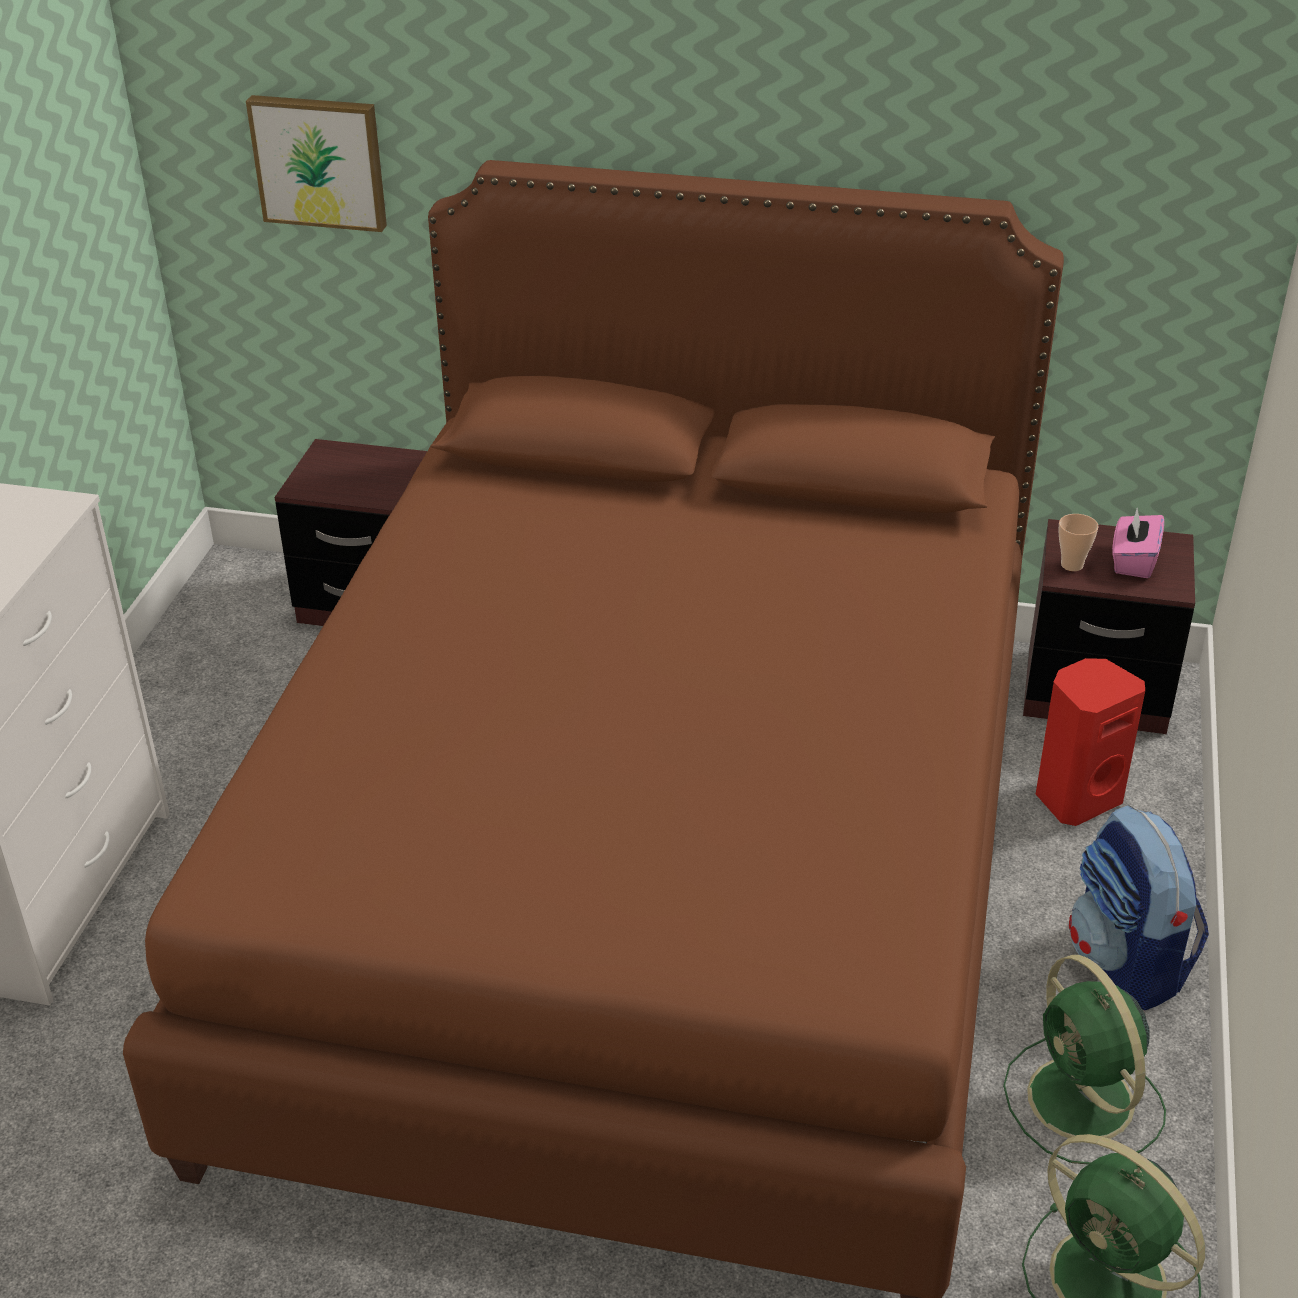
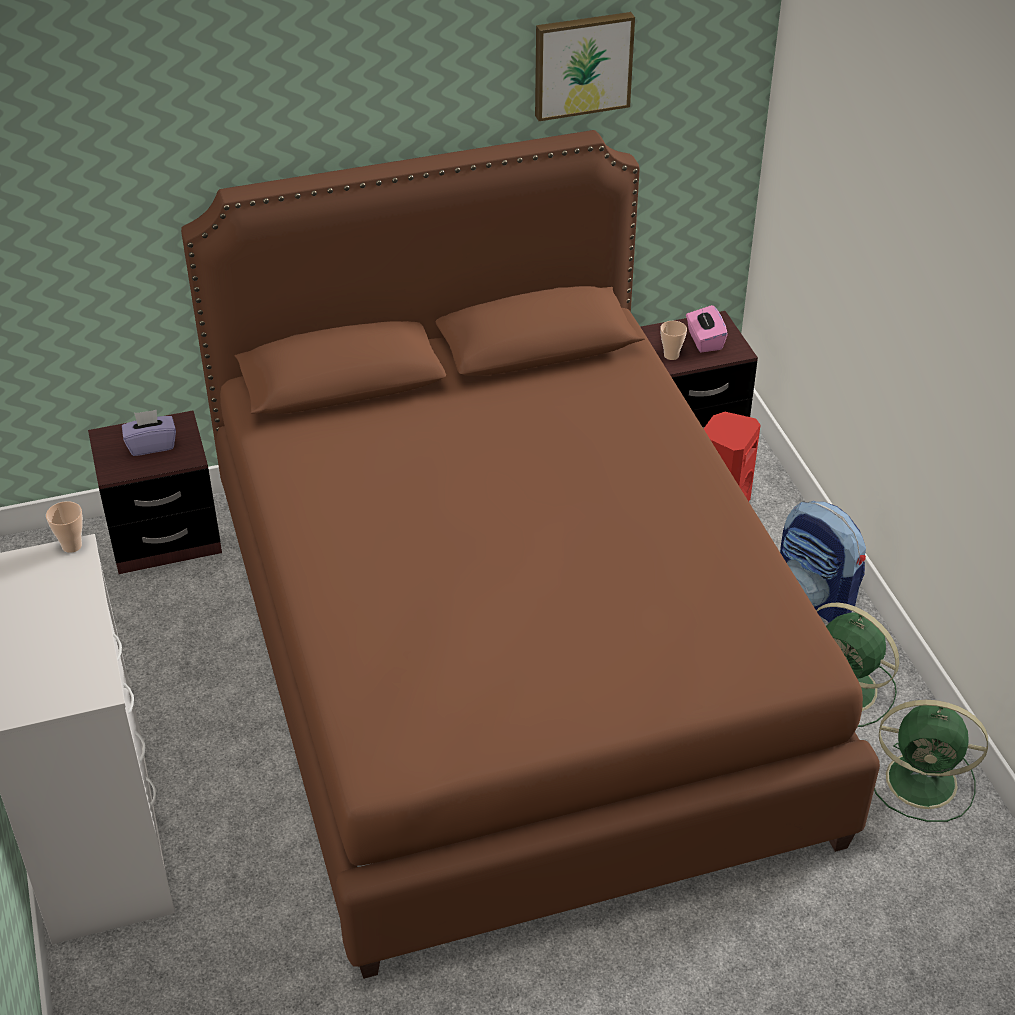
camera: 30 degrees left, 5 degrees up
(63, 498) = (72, 546): none -> cup
(320, 161) = (76, 221): picture -> picture (582, 64)
(364, 473) = (151, 445): none -> purple tissue box

